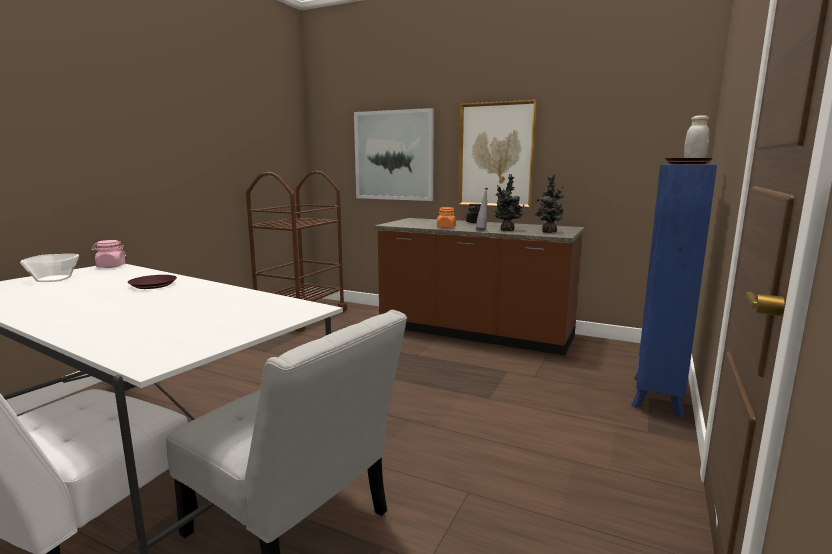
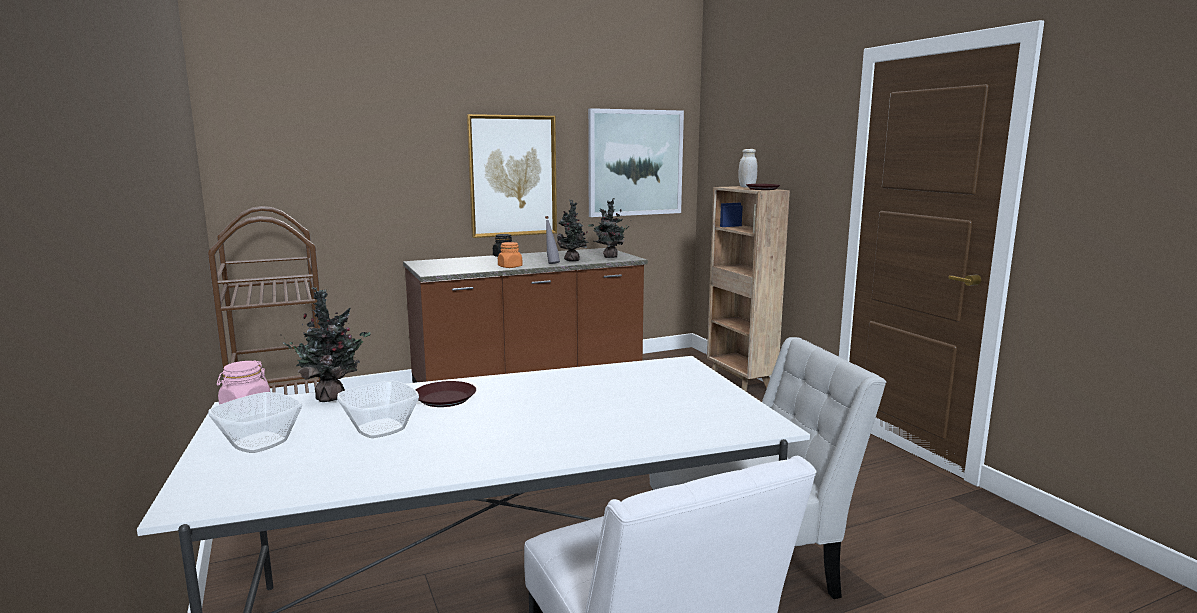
camera: 50 degrees left, 0 degrees up
(87, 288) = (381, 428): none -> bowl
(139, 271) = (332, 397): none -> potted plant
(394, 155) = (371, 178): picture -> picture (635, 163)
(656, 397) = (740, 384): blue bookcase -> brown bookcase

